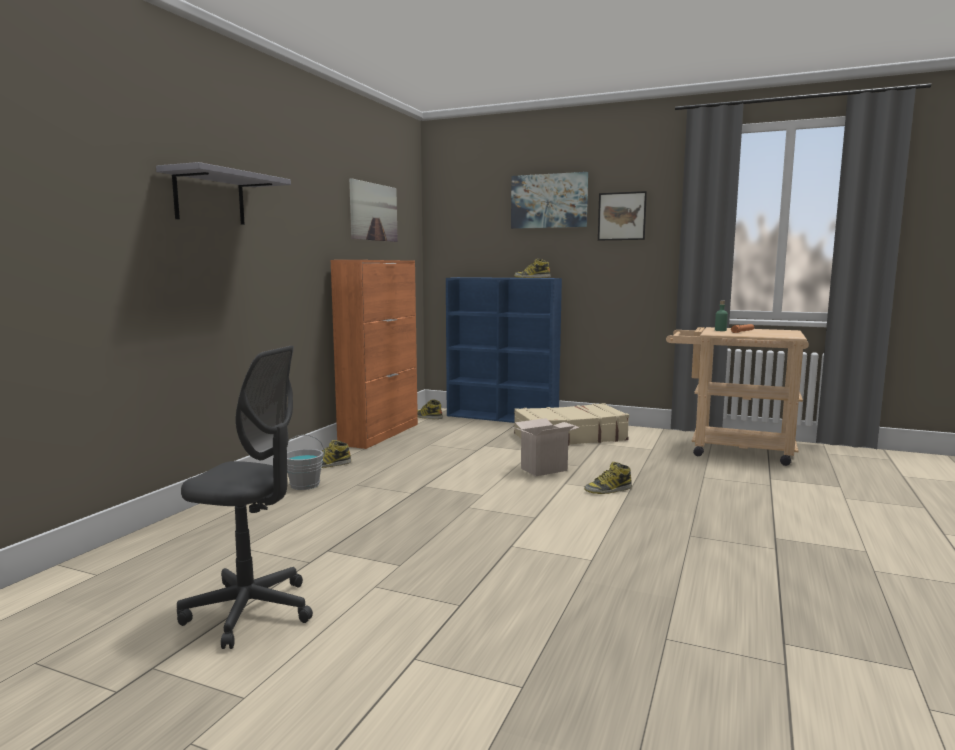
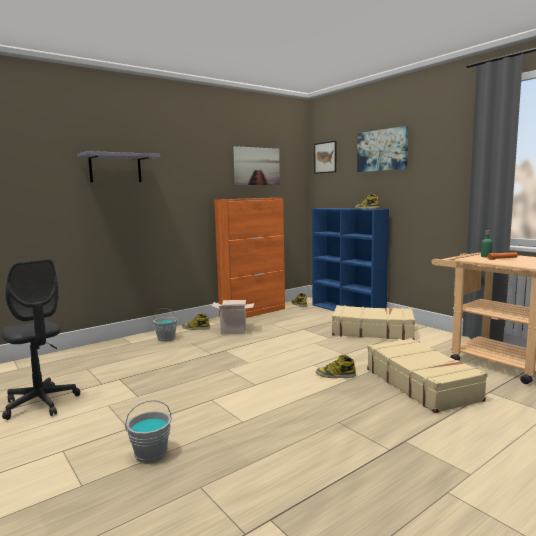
camera: 30 degrees right, 0 degrees up
(544, 469) = (316, 352): cardboard box -> cardboard box (234, 331)
(547, 625) = (151, 454): none -> grey bucket
(621, 216) = (431, 159): picture -> picture (325, 157)
(704, 482) = (421, 384): none -> beige suitcase

